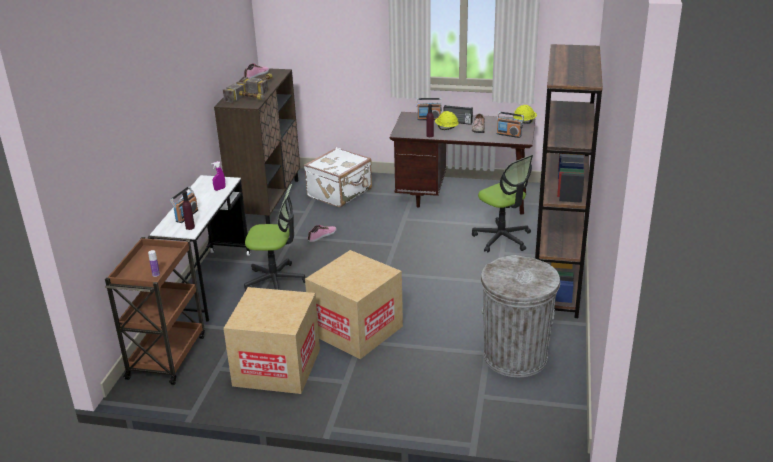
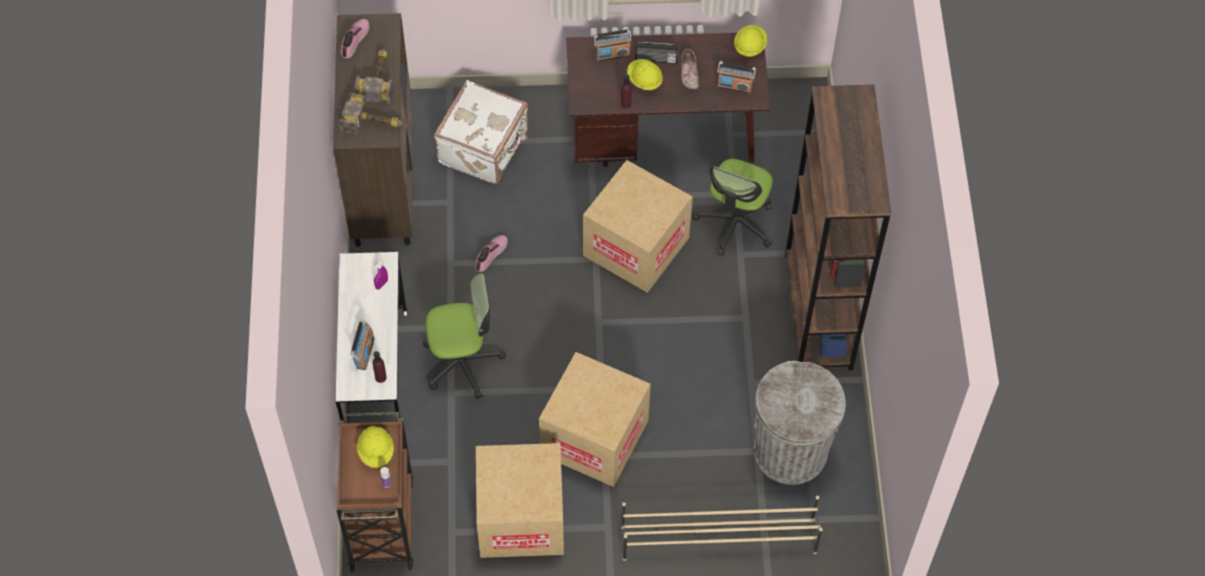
camera: 15 degrees left, 30 degrees up
(159, 258) = (376, 452): none -> yellow hard hat
(426, 242) = (636, 246): none -> cardboard box
(437, 402) = (717, 539): none -> beige shoe rack
(502, 239) = (735, 223): office chair -> office chair turned 75 degrees clockwise

